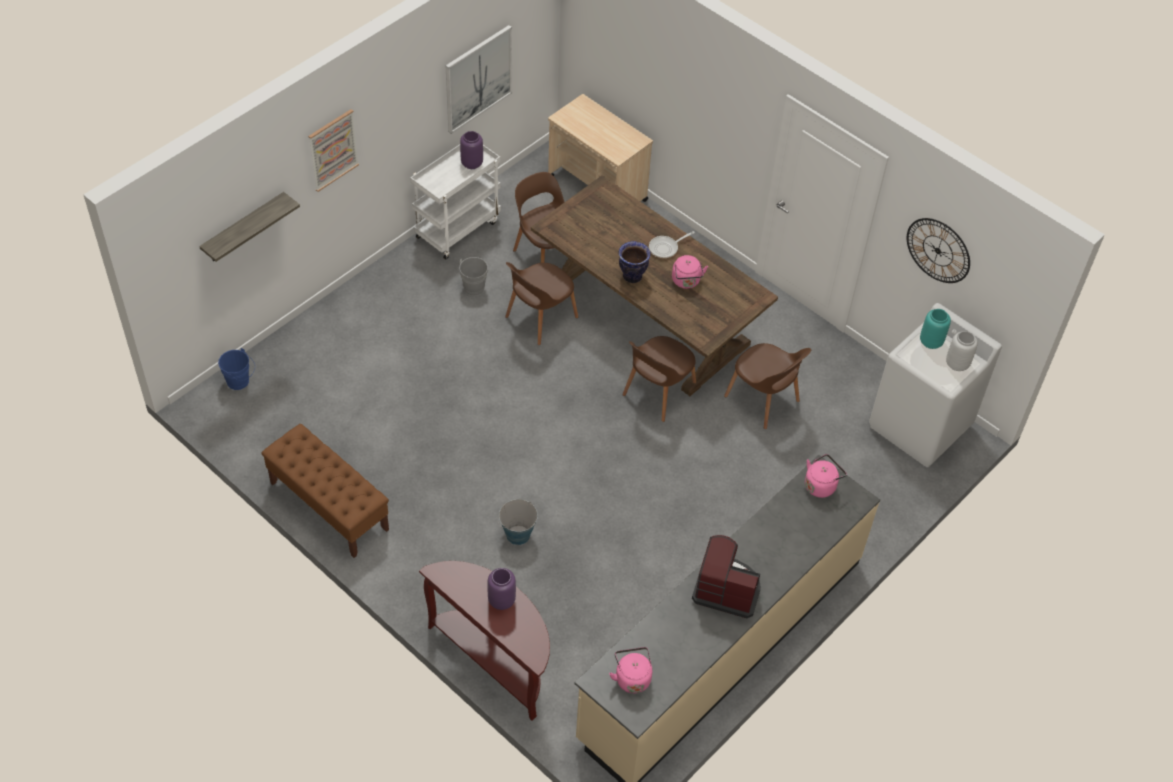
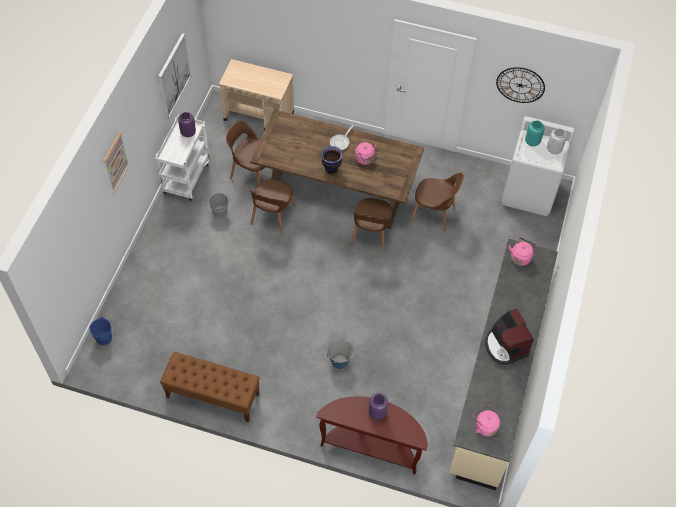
camera: 25 degrees left, 5 degrees up
(244, 228) = (82, 240): shelf -> none
(726, 589) = (505, 346): coffee machine -> coffee machine turned 105 degrees counterclockwise

